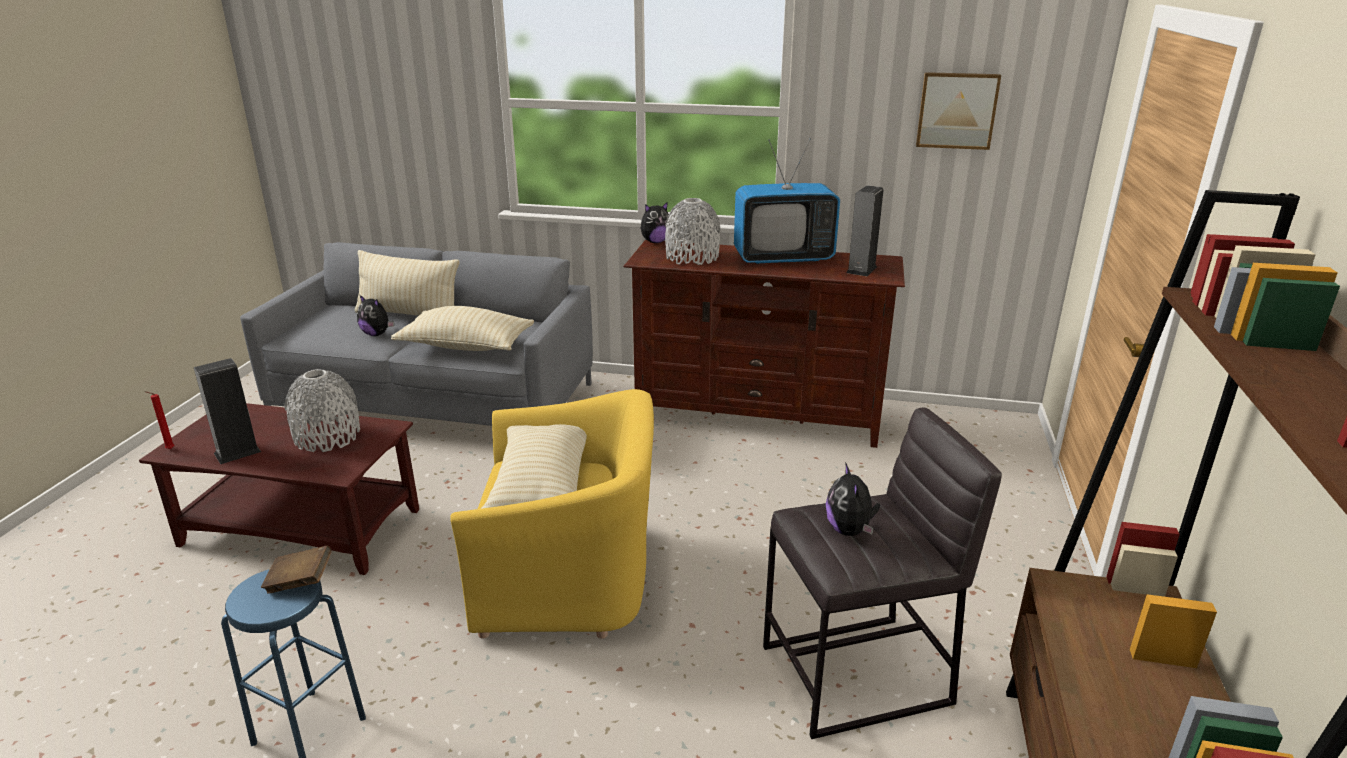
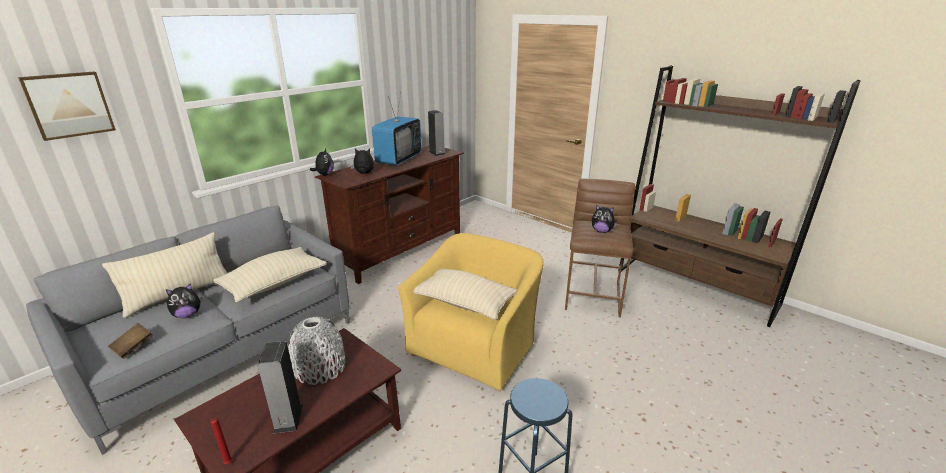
camera: 60 degrees left, 0 degrees up
(300, 582) = (534, 385): brown book -> brown book (133, 347)
(692, 257) = (364, 173): grey vase -> plush toy
(858, 675) = (594, 295): grey stool -> brown stool
(957, 110) = (432, 69): picture -> picture (69, 105)

